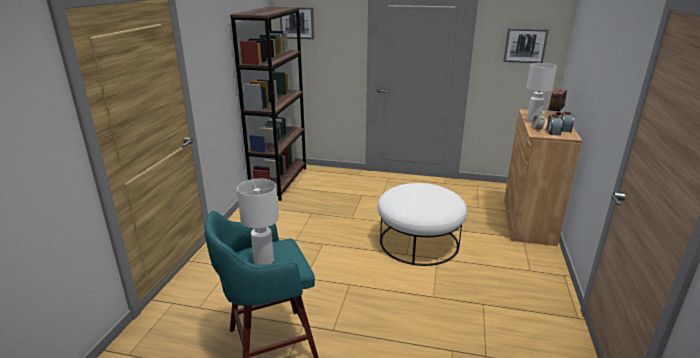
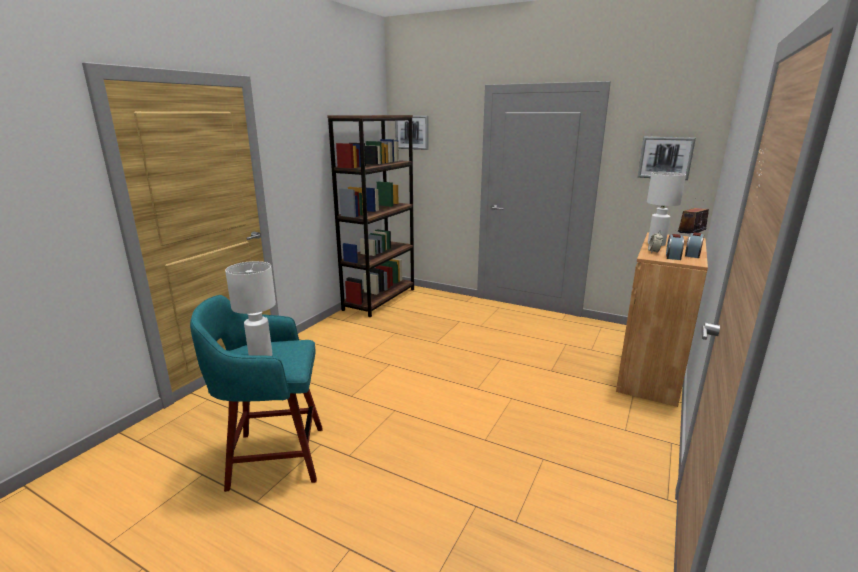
camera: 15 degrees right, 5 degrees down
(419, 242) = (499, 377): white ottoman -> none

